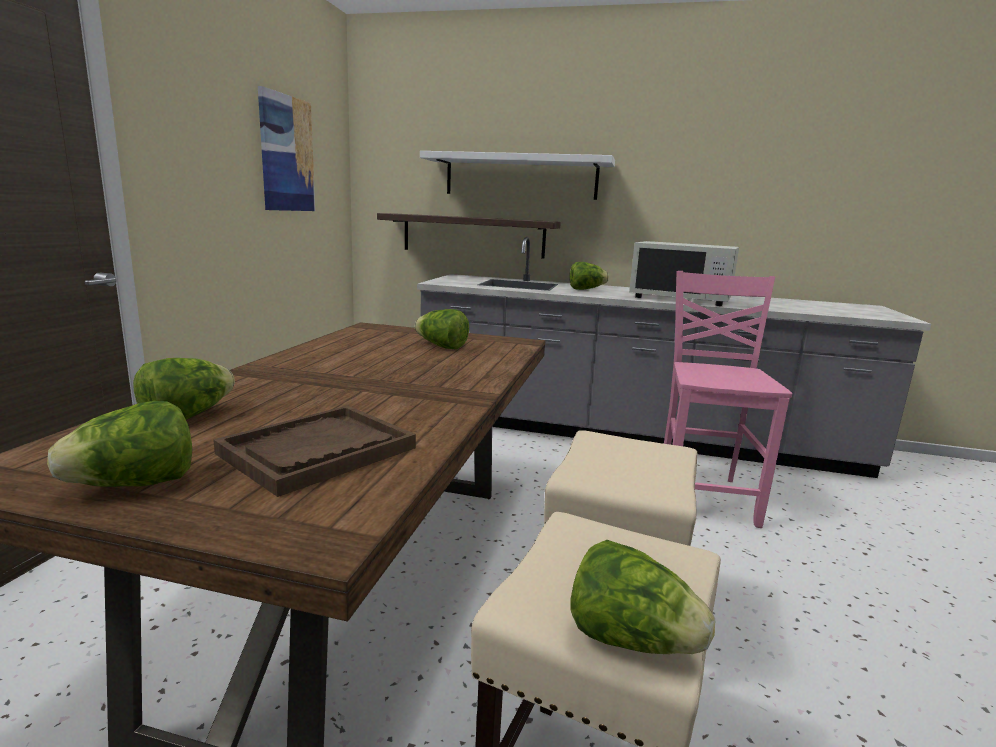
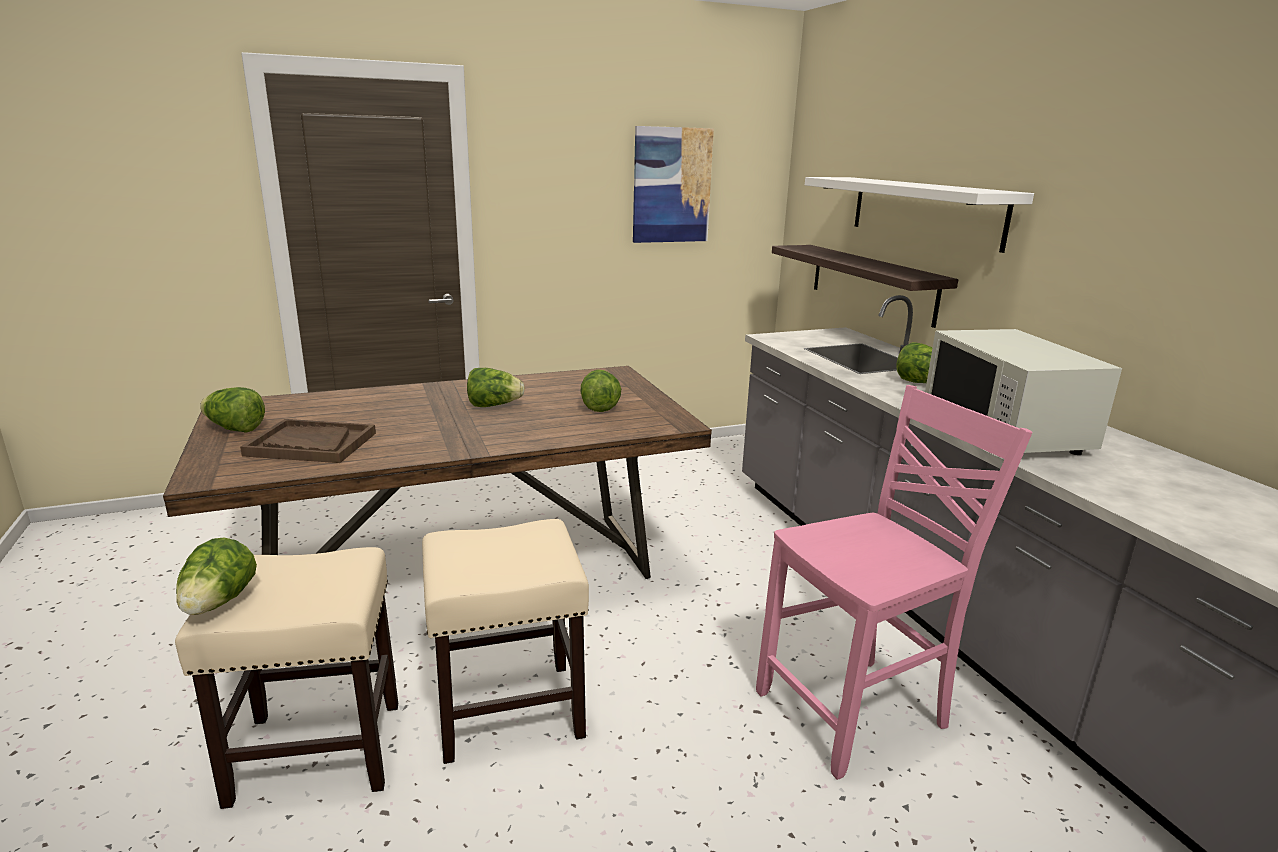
camera: 55 degrees right, 5 degrees up
(187, 416) = (334, 404): lettuce -> lettuce (494, 406)

